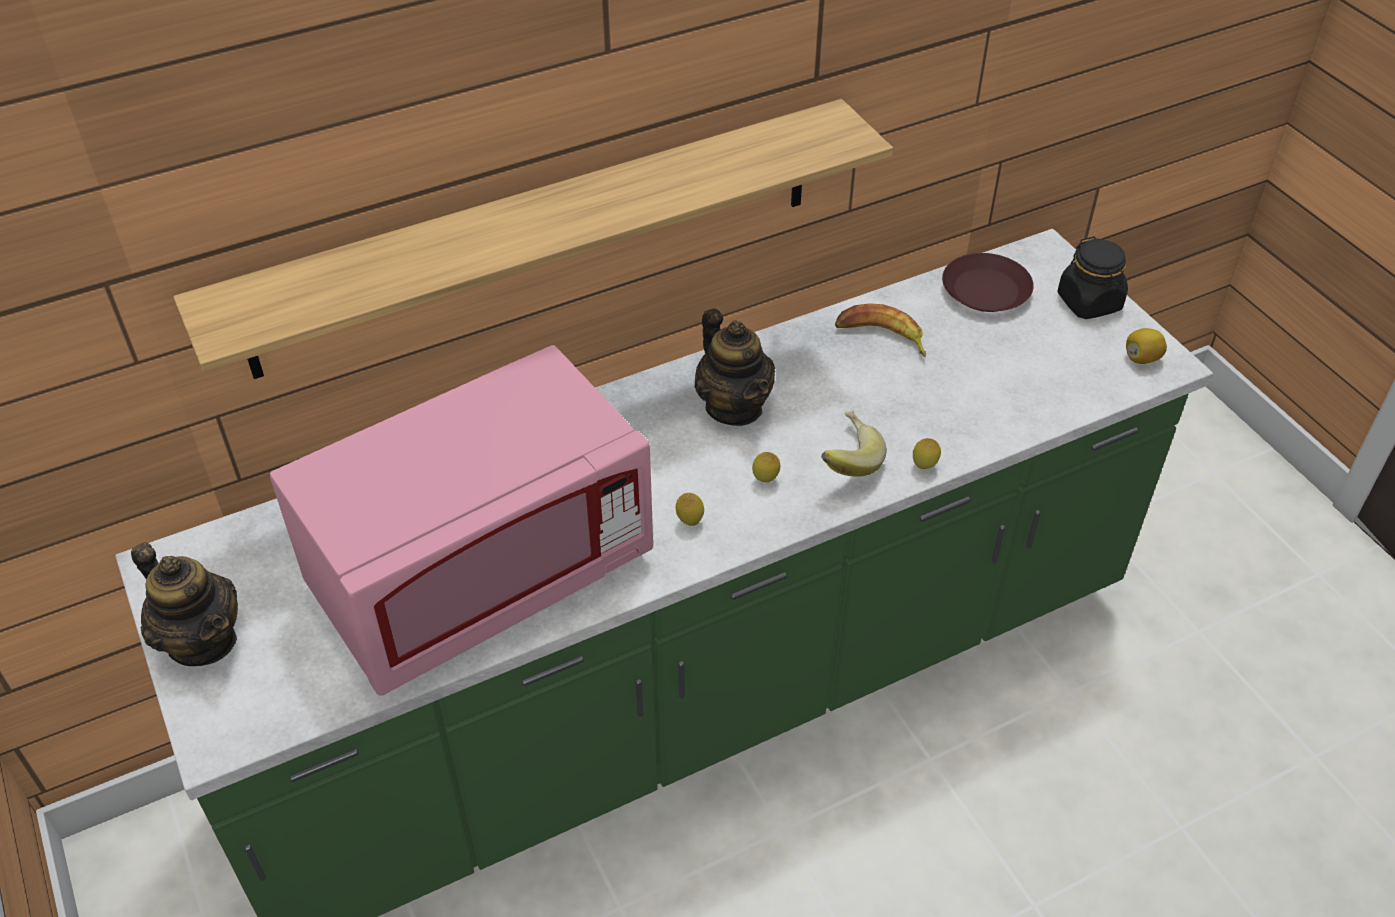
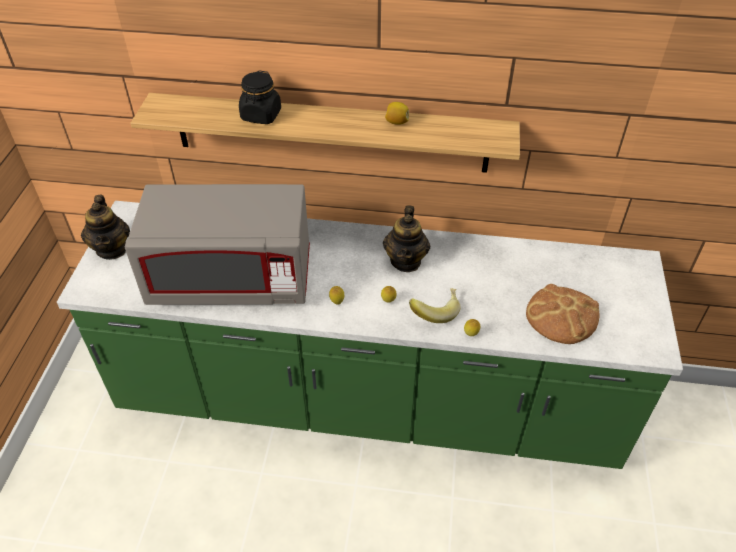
camera: 35 degrees right, 0 degrees up
(482, 576) = (232, 279): pink microwave -> grey microwave
(881, 337) = (509, 262): banana -> none
(986, 290) = (588, 265): brown plate -> none
(1016, 378) = (562, 316): none -> bread
(1089, 302) = (642, 298): black jar -> black jar (261, 115)
(1141, 358) = (645, 341): lemon -> lemon (396, 122)

